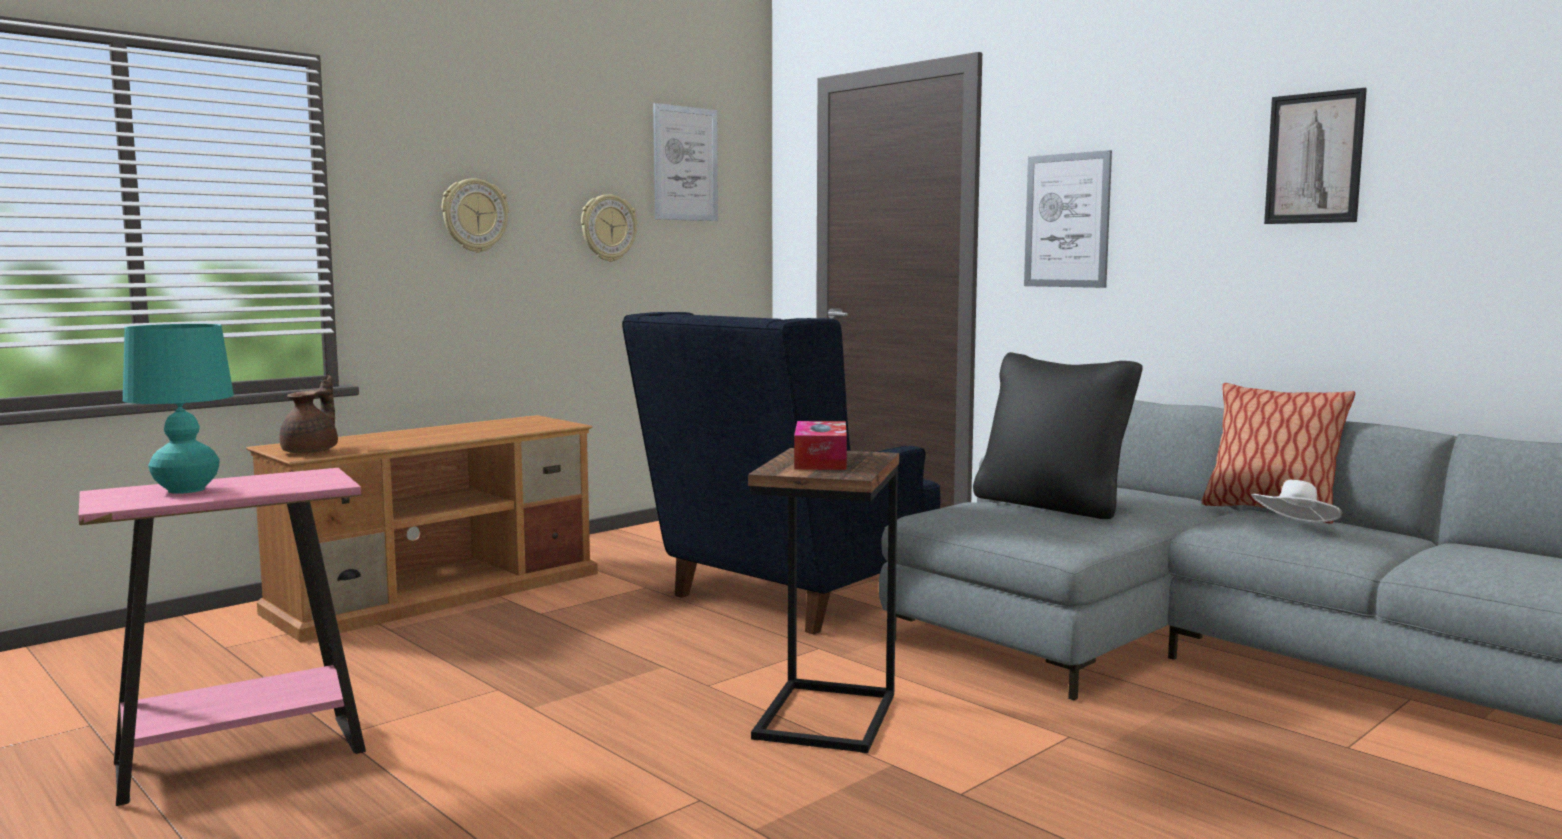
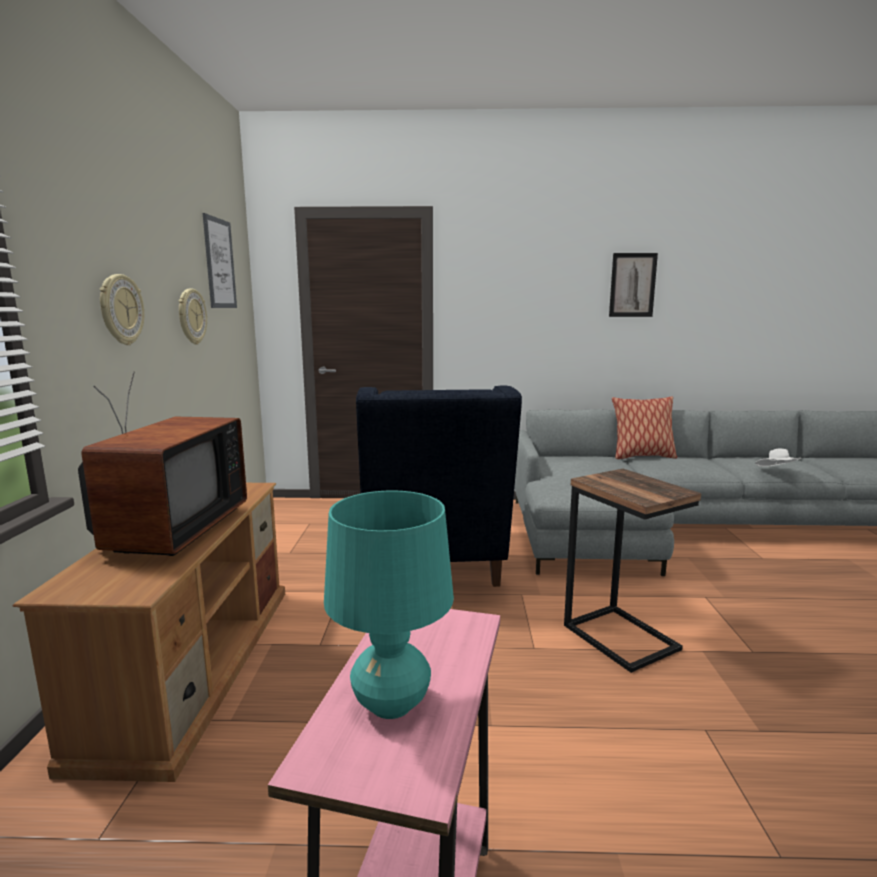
camera: 45 degrees left, 5 degrees up
(312, 451) = (128, 583): brown teapot -> none
(416, 436) = (169, 531): none -> television
(820, 460) = (626, 484): tissue box -> none
(1052, 505) = (581, 474): black pillow -> none
(1067, 220) = (496, 312): picture -> none
(1295, 527) = (685, 464): white hat -> white hat (777, 471)

